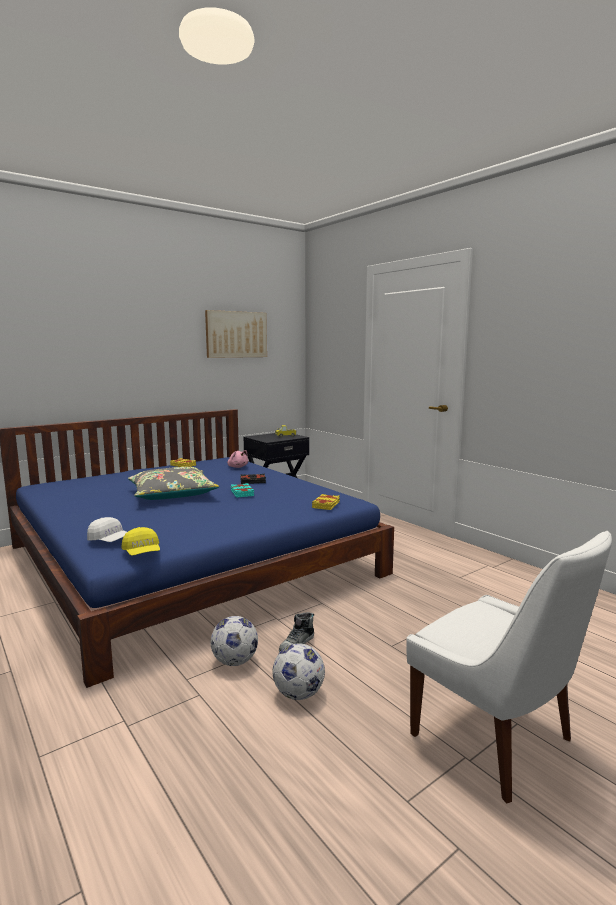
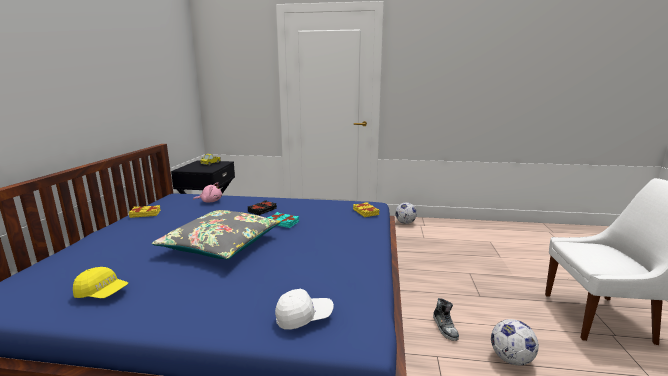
camera: 45 degrees left, 5 degrees up
(142, 553) = (369, 311): yellow cap -> yellow cap (102, 293)
(234, 661) = (441, 366): football -> football (405, 223)
(236, 334) = (149, 62): picture -> none

